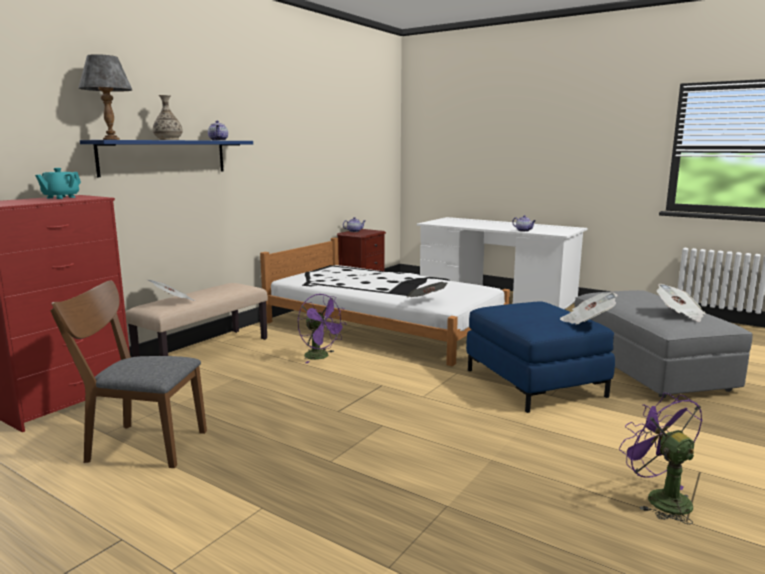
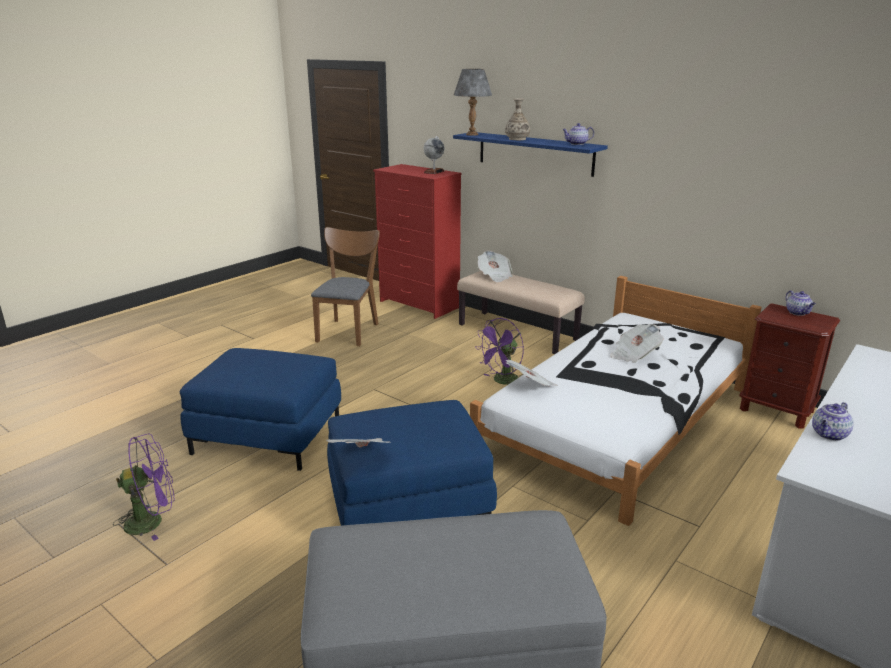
camera: 95 degrees right, 10 degrees up
(60, 197) = (434, 172): turquoise teapot -> globe
(461, 460) = (267, 435): none -> blue ottoman
(679, 315) = (383, 565): newspaper -> newspaper (634, 355)

